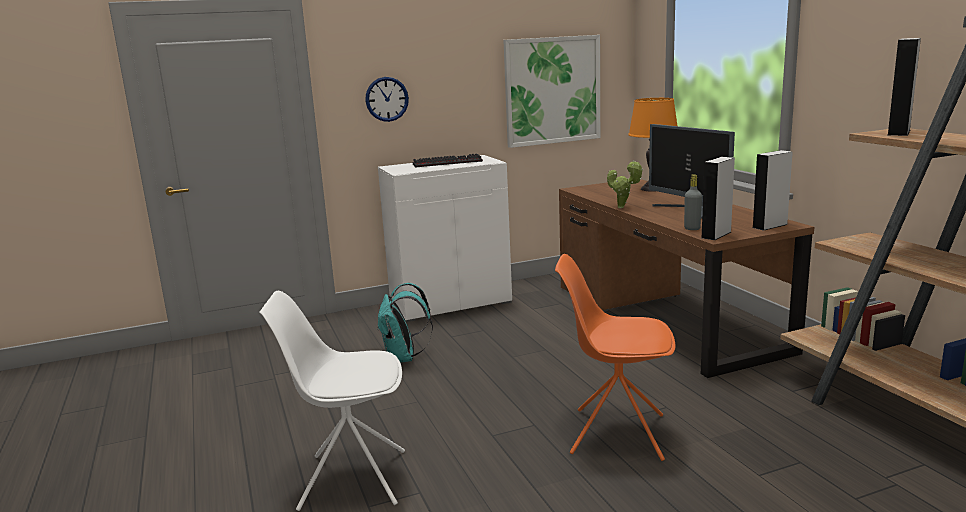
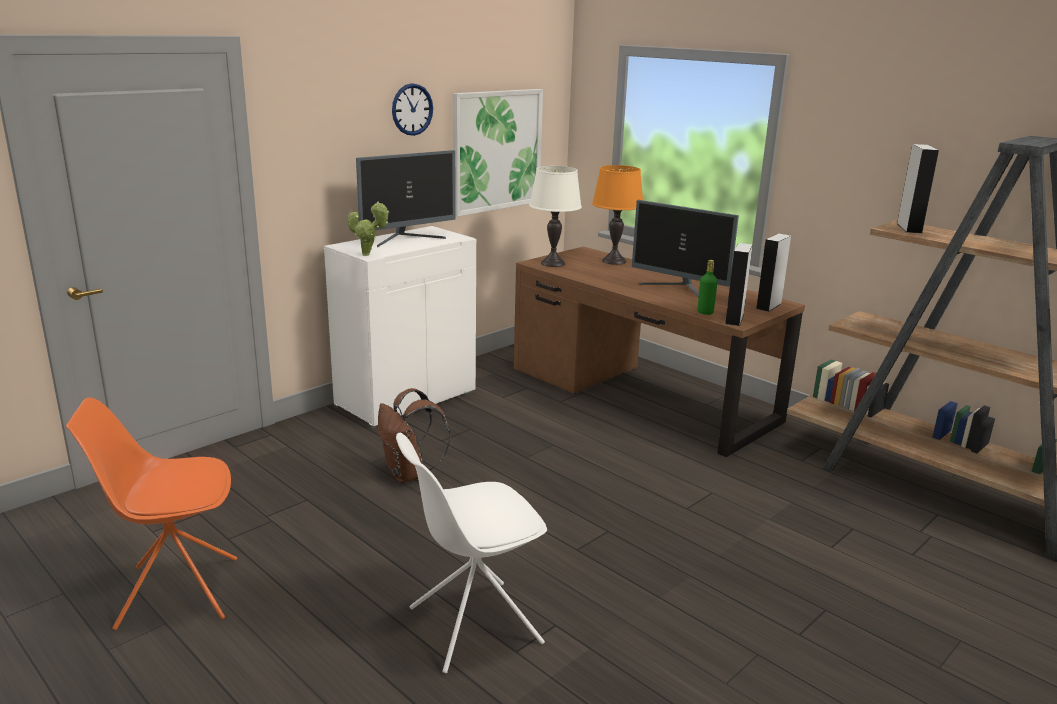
camera: 25 degrees left, 5 degrees up
(387, 99) = (333, 164): wall clock -> wall clock (412, 109)
(403, 358) = (409, 474): turquoise backpack -> brown backpack
(448, 162) = (407, 239): keyboard -> monitor
(591, 189) = (553, 263): none -> white table lamp
(615, 433) = (688, 527): orange chair -> orange chair (175, 592)
(623, 207) = (611, 287): potted plant -> potted plant (368, 255)
(692, 228) = (705, 312): grey bottle -> green bottle

